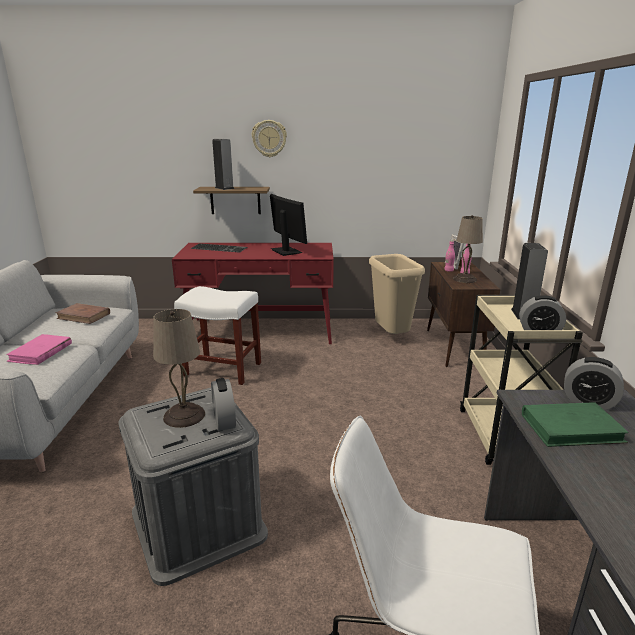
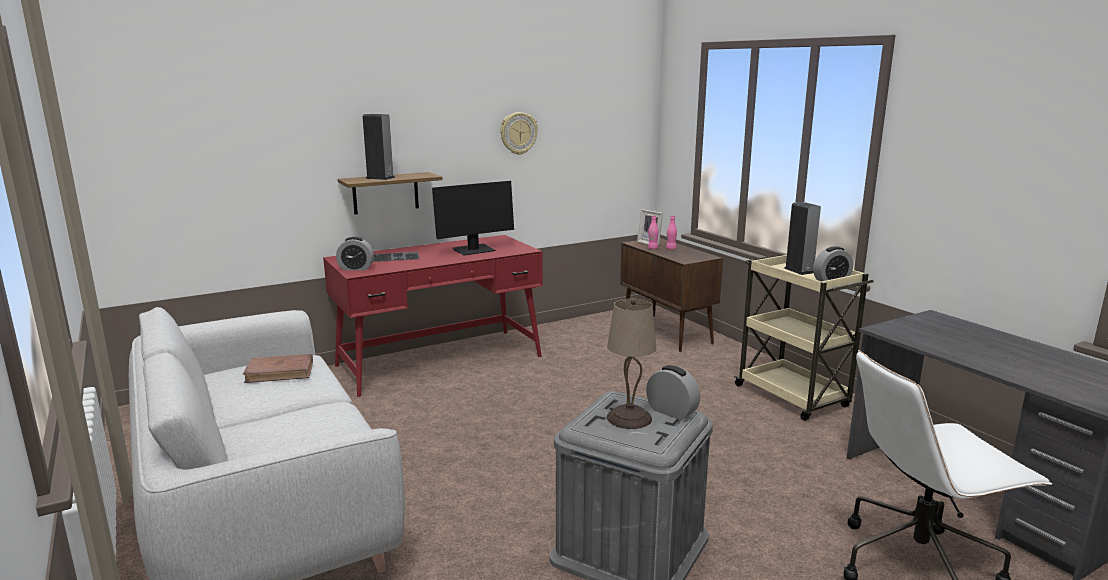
camera: 30 degrees left, 5 degrees down
(40, 352) = (304, 420): pink book -> none
(222, 369) = (451, 410): white stool -> none
(269, 138) = (427, 111): wall clock -> wall clock (518, 133)
(286, 251) = (473, 250): monitor -> monitor turned 120 degrees clockwise
(392, 337) = (596, 336): beige trash can -> none
(464, 279) = (679, 254): beige table lamp -> none
(571, 428) = (938, 339): green book -> none
(589, 401) = (922, 321): alarm clock -> alarm clock (356, 268)

